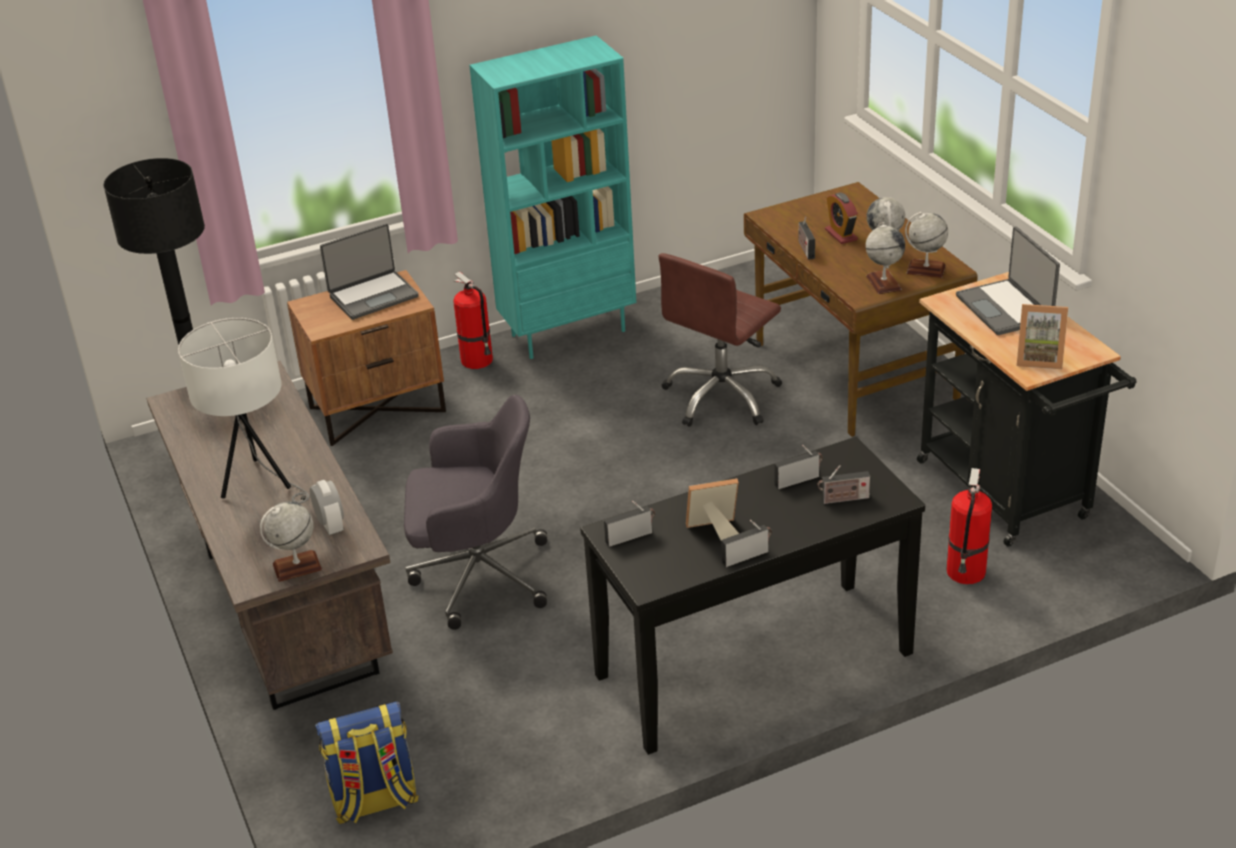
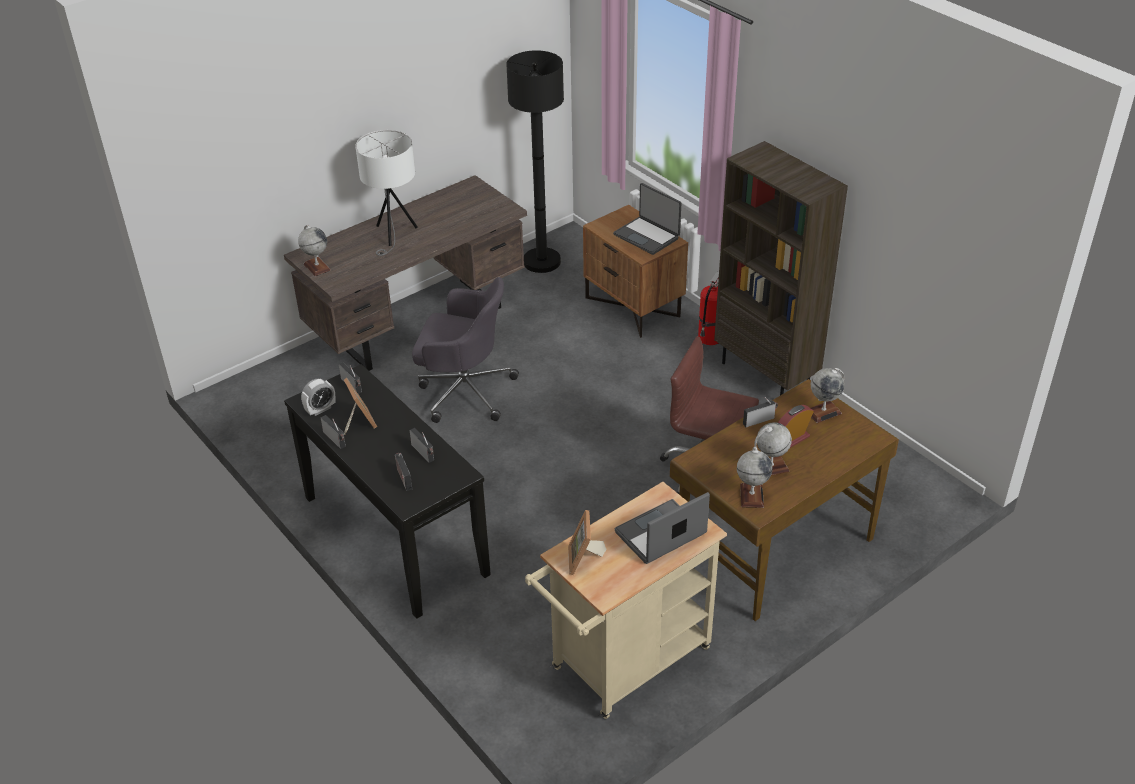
camera: 75 degrees right, 5 degrees up
(330, 525) = (356, 269): alarm clock -> alarm clock (320, 409)
(374, 801) = (263, 394): backpack -> none
(477, 575) = (464, 391): grey office chair -> grey office chair turned 60 degrees counterclockwise
(568, 332) = (766, 375): turquoise bookcase -> brown bookcase
(883, 283) = (719, 472): globe -> globe (823, 412)
(966, 573) = (515, 642): fire extinguisher -> none
(1009, 495) = (623, 664): black cart -> beige cart

